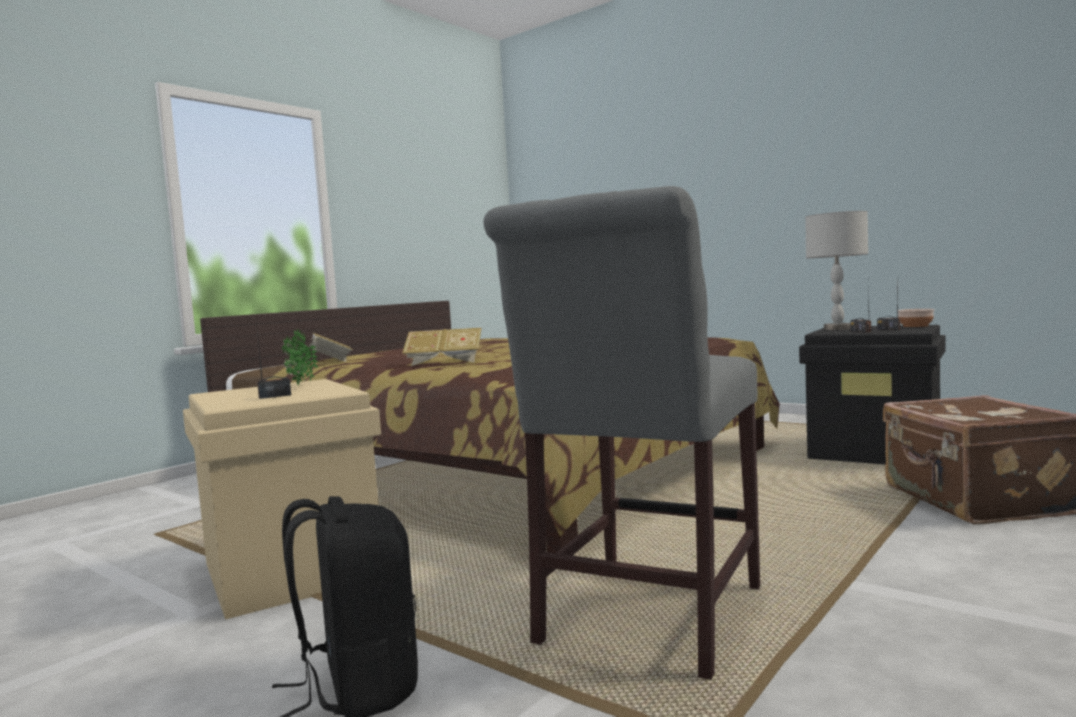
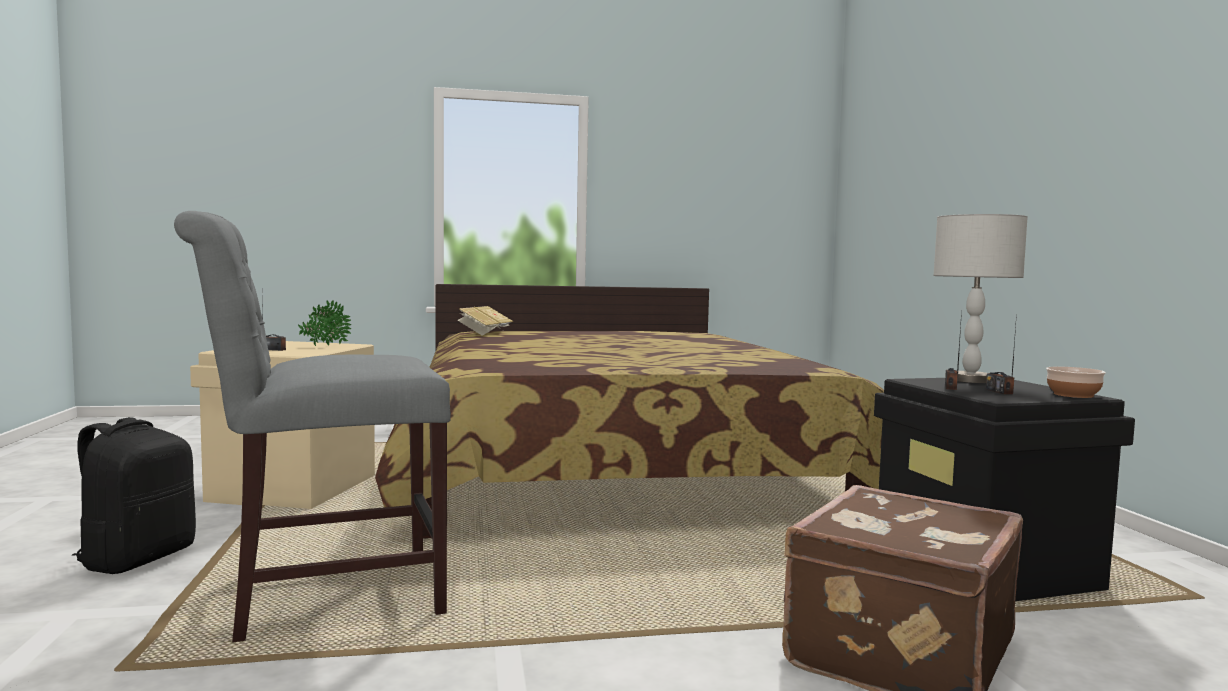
camera: 40 degrees right, 0 degrees up
(444, 362) = (501, 347): book -> none

